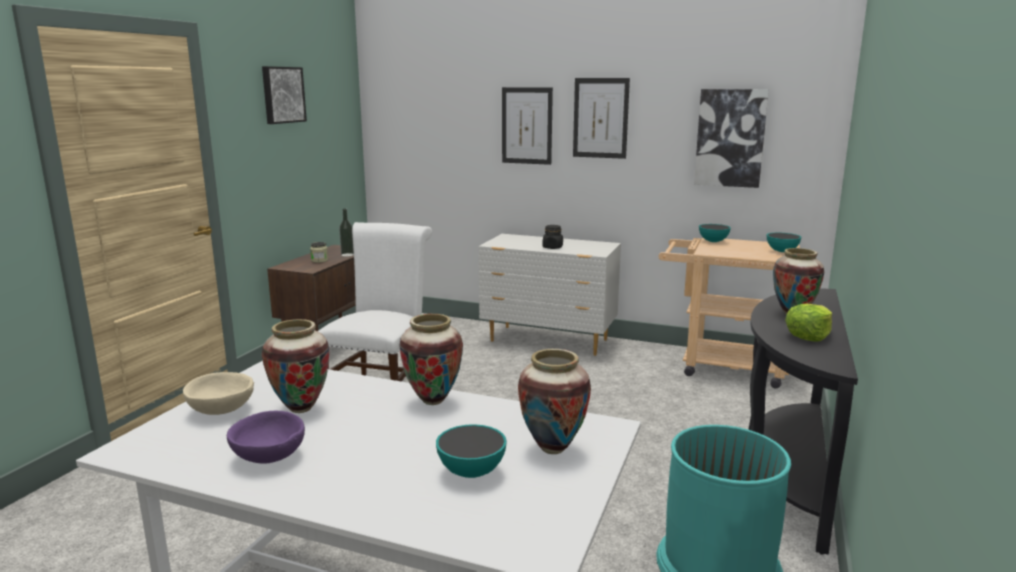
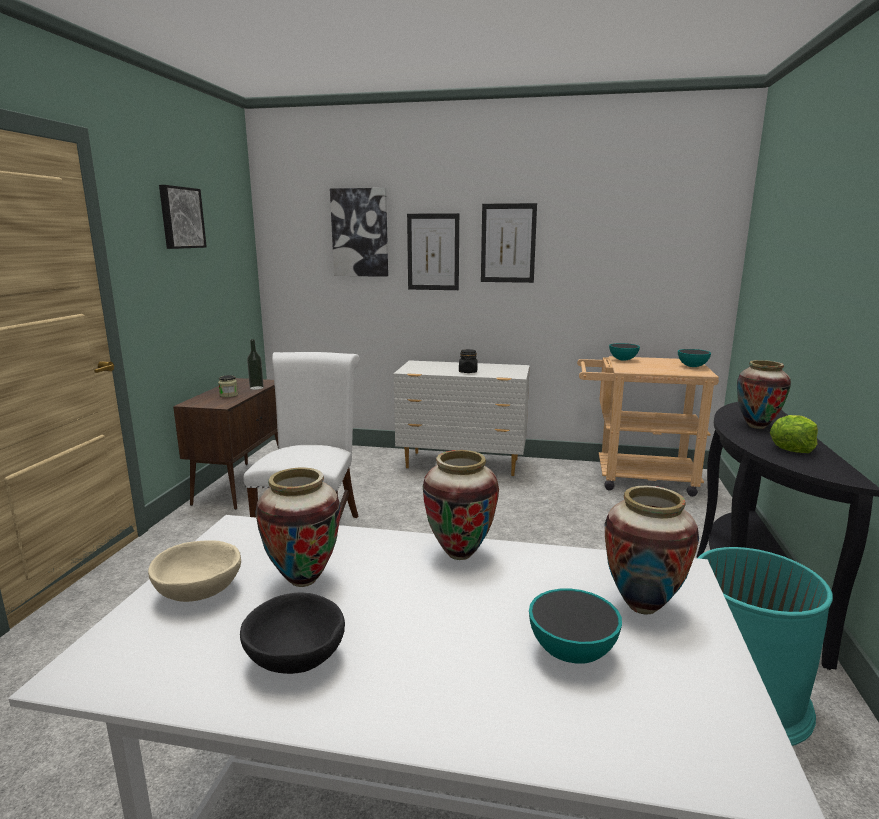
camera: 10 degrees left, 0 degrees up
(268, 457) = (294, 659): purple bowl -> black bowl
(730, 138) = (635, 260): picture -> picture (360, 233)

